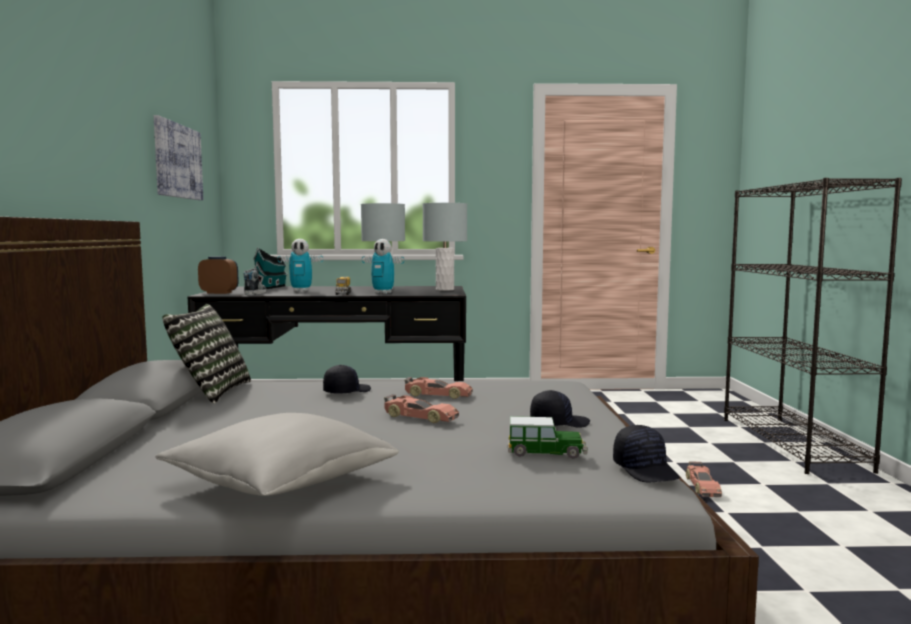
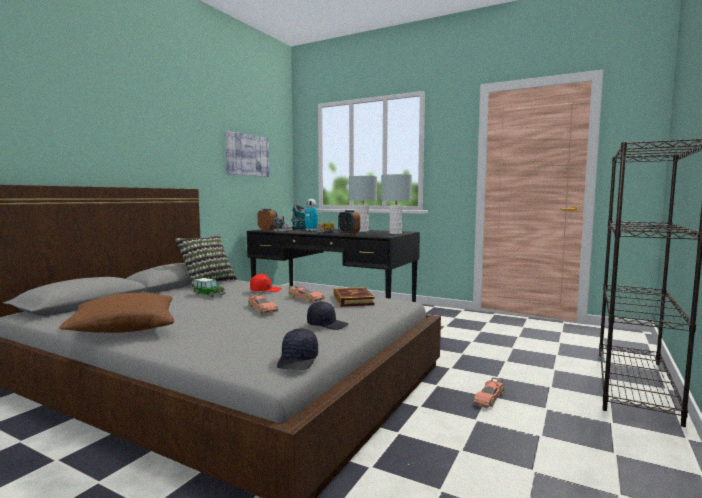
camera: 30 degrees right, 0 degrees up
(280, 482) = (124, 329): grey pillow -> brown pillow
(346, 391) = (265, 290): black cap -> red cap
(383, 293) = (348, 233): toy robot -> alarm clock
(503, 388) = (353, 300): none -> book
(546, 453) = (265, 339): toy car -> toy car (209, 294)

